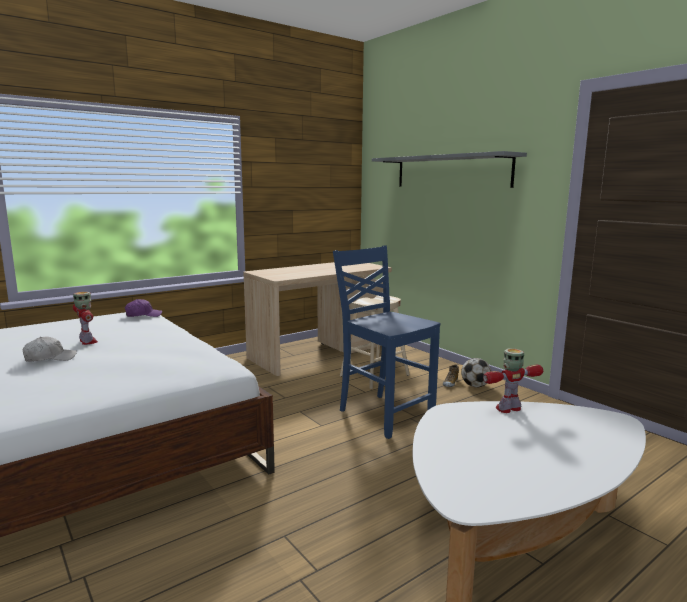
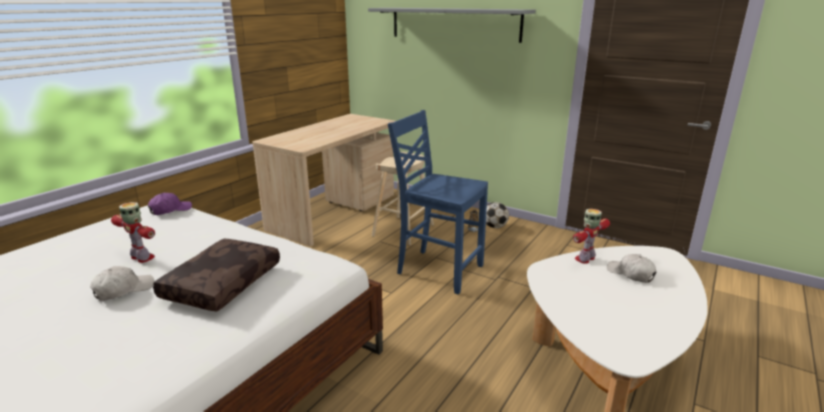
camera: 20 degrees left, 10 degrees up
(122, 365) = (222, 283): none -> brown pillow
(551, 430) = (630, 274): none -> white cap

